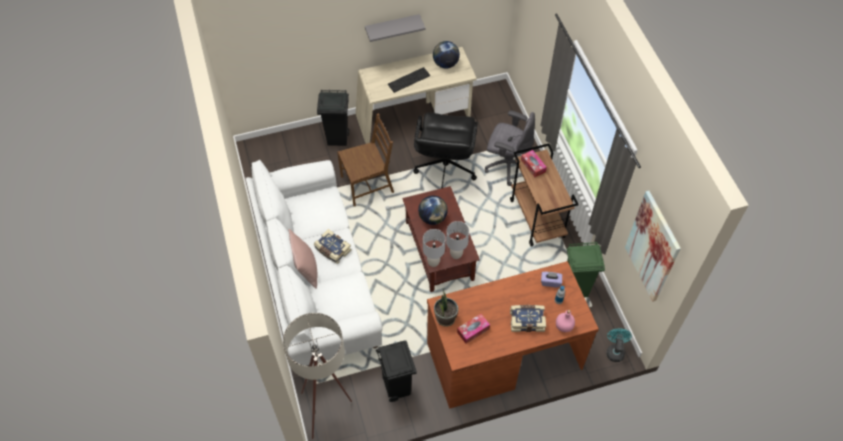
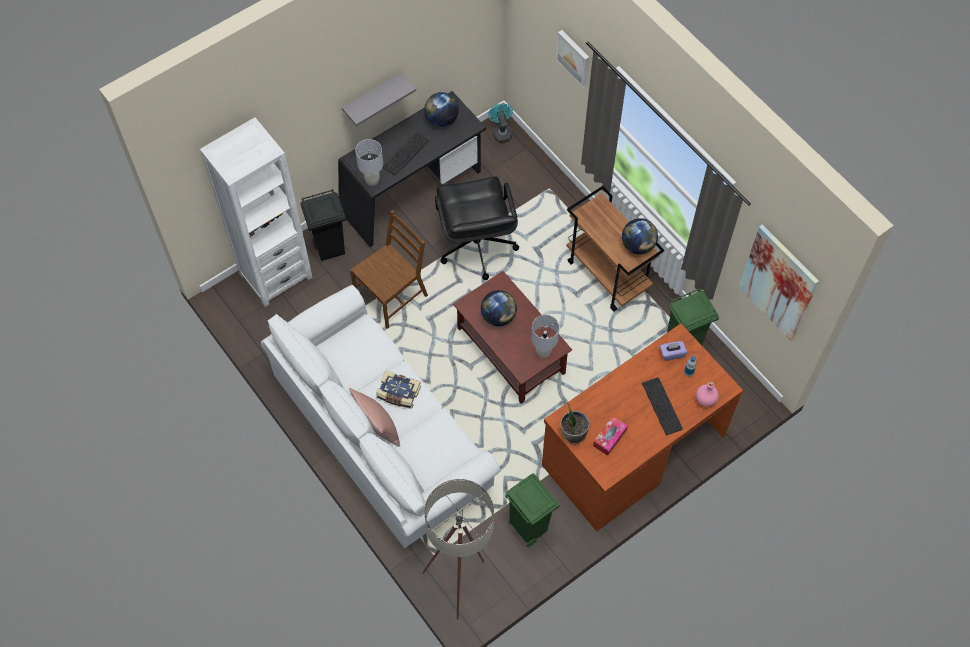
camera: 20 degrees left, 5 degrees up
(291, 145) = (275, 275): none -> white bookcase
(397, 387) = (528, 527): black trash can -> green trash can
(414, 118) = (412, 193): beige desk -> black desk
(433, 262) = (521, 370): grey table lamp -> grey table lamp (372, 180)
(507, 165) = (548, 219): grey office chair -> none
(527, 320) = (663, 406): book -> keyboard
(533, 166) = (594, 218): tissue box -> none
(550, 32) = (574, 57): none -> picture
(559, 195) = (638, 245): none -> globe
(615, 350) = (751, 403): turquoise fan -> turquoise fan (501, 132)

